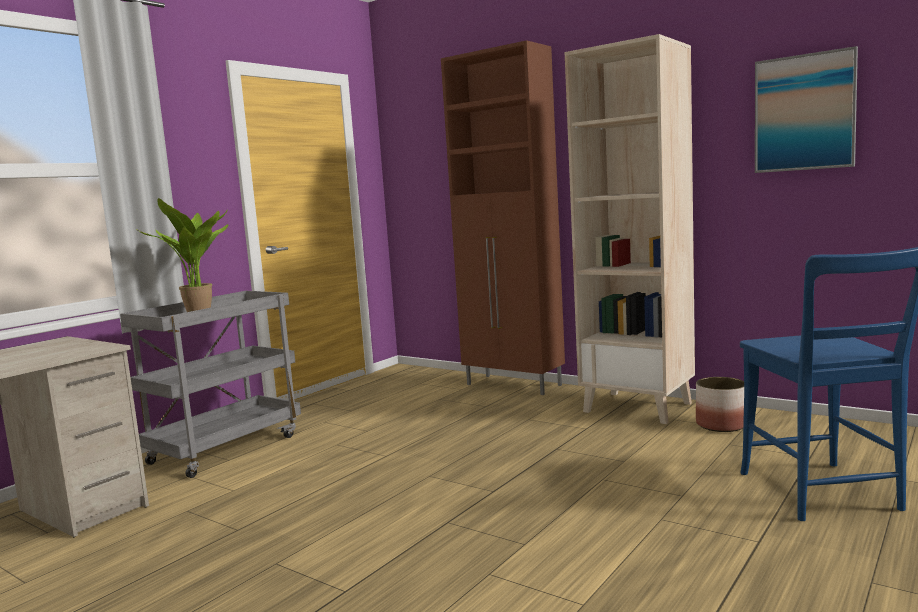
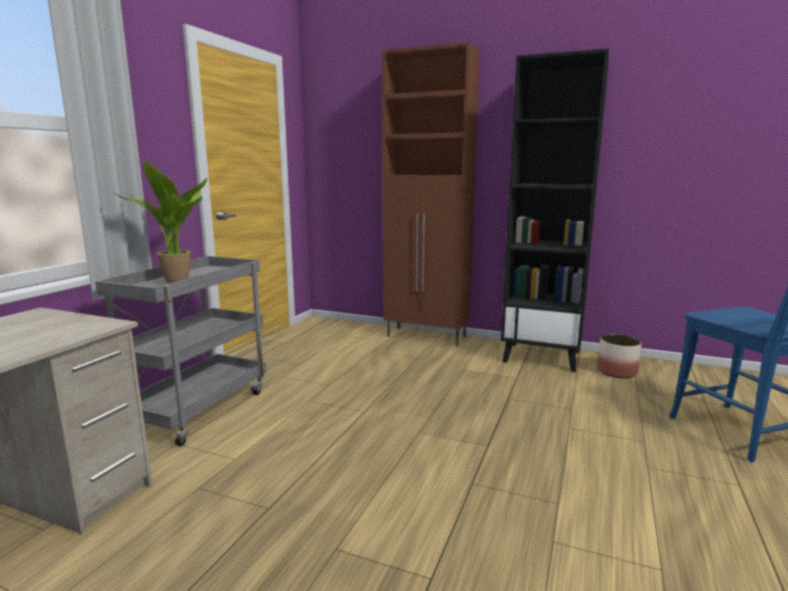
camera: 15 degrees left, 5 degrees up
(638, 407) = (542, 356): beige bookcase -> black bookcase
(804, 113) = (695, 128): picture -> none

